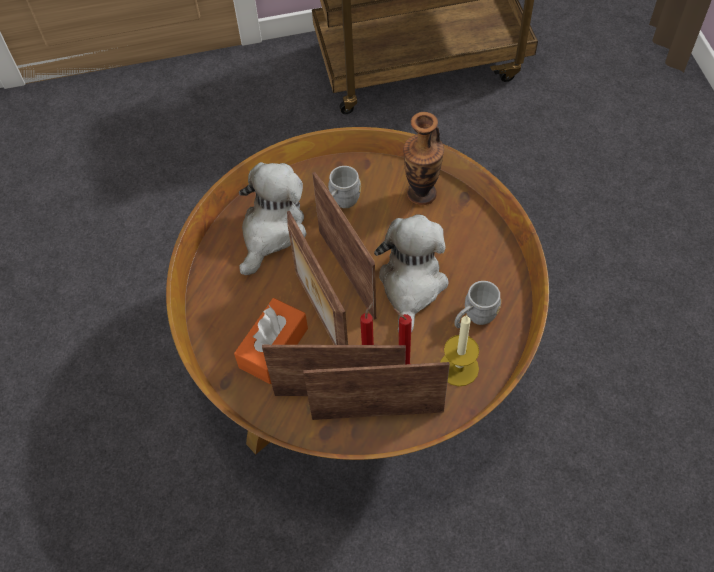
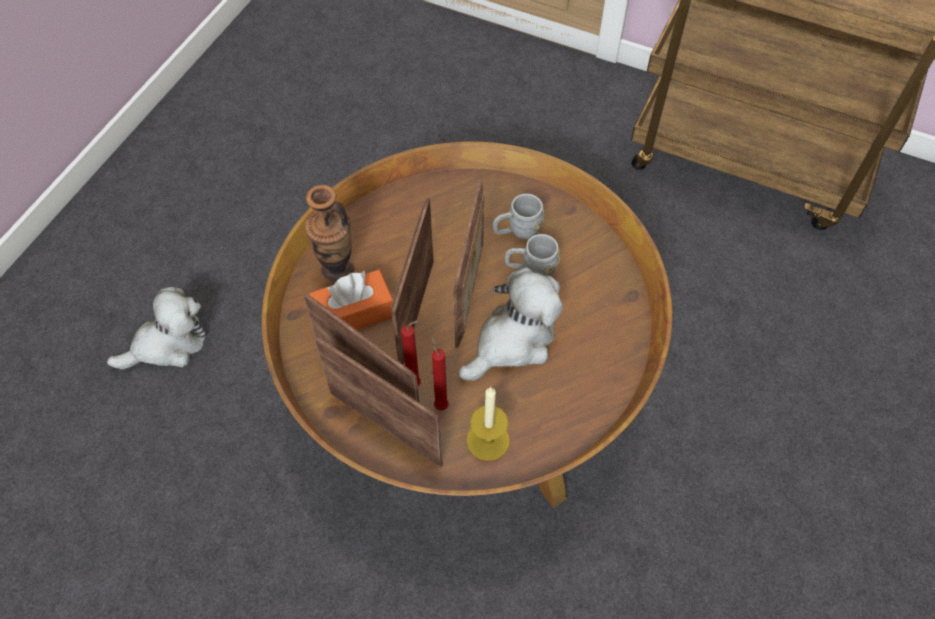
camera: 35 degrees right, 0 degrees up
(272, 231) = (439, 217): plush toy -> plush toy (168, 344)
(421, 194) = (595, 267): vase -> vase (337, 271)
(474, 318) = (542, 407): grey mug -> grey mug (531, 269)

